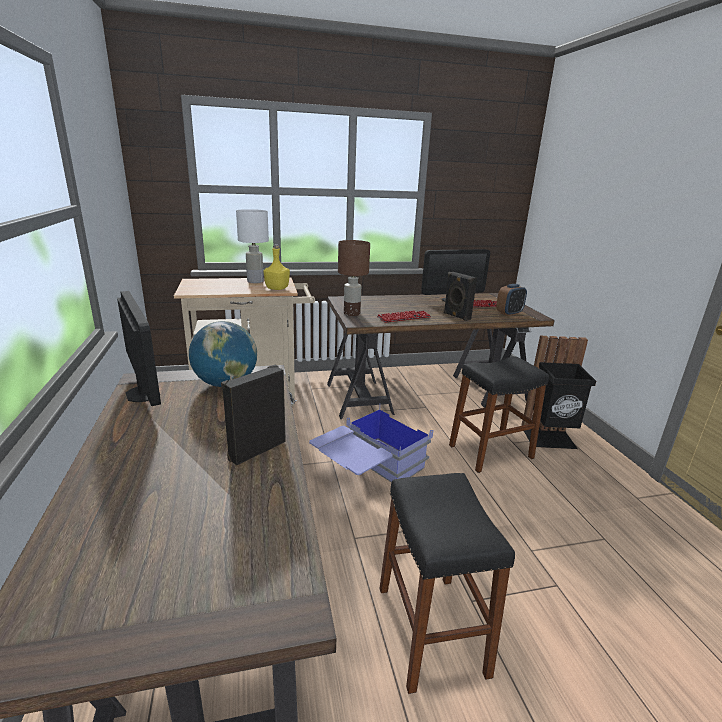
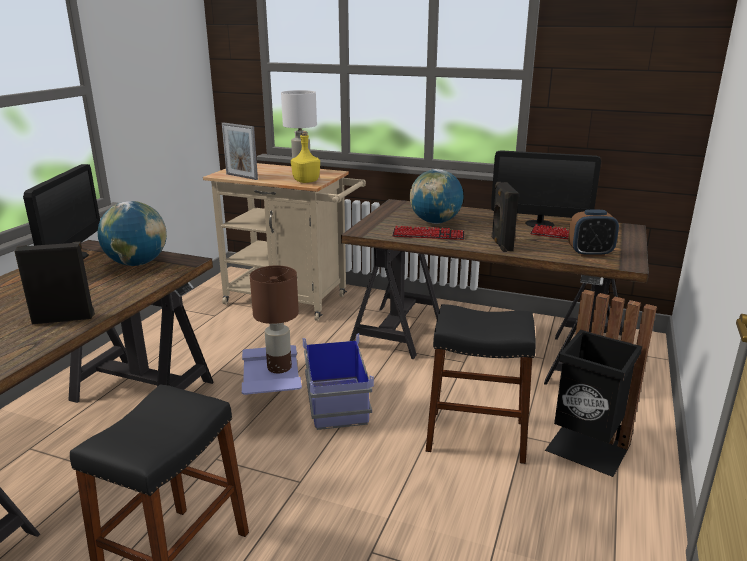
camera: 35 degrees right, 0 degrees up
(212, 291) = (241, 176): none -> picture frame
(351, 313) = (376, 221): brown table lamp -> brown table lamp (279, 367)
(391, 308) = (435, 222): none -> globe

